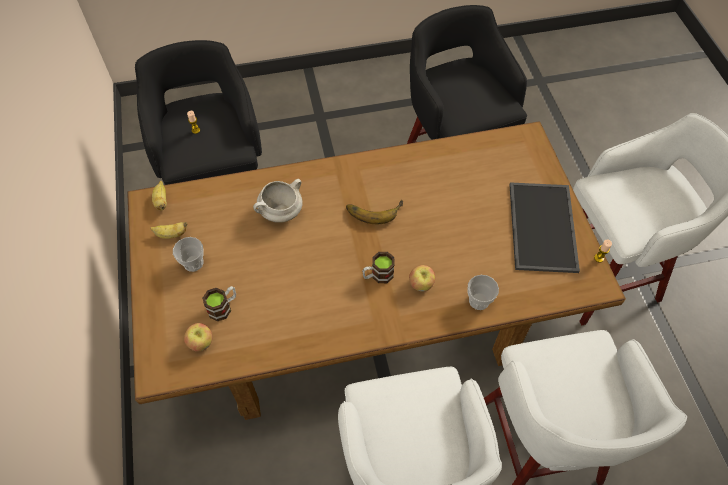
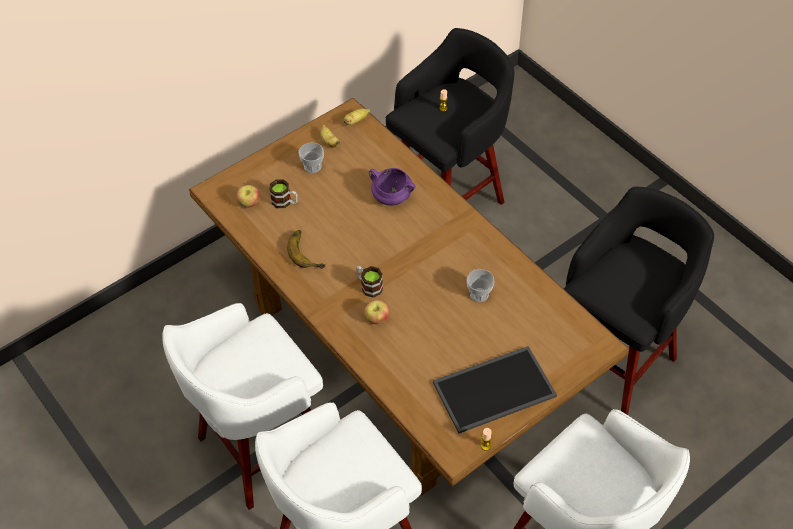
camera: 65 degrees right, 5 degrees down
(281, 212) = (391, 197): white cooking pot -> purple cooking pot
(374, 209) = (434, 257): banana -> banana (308, 251)
(479, 301) = (384, 365): cup -> cup (479, 294)

